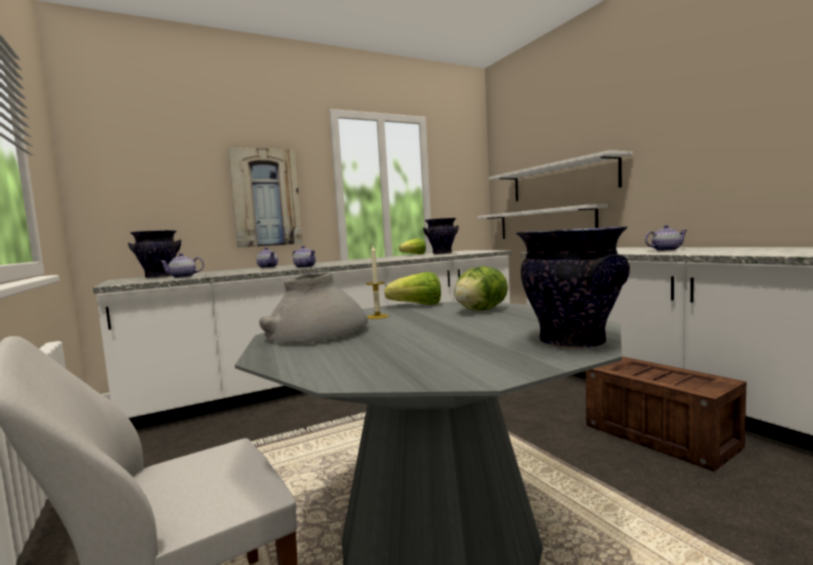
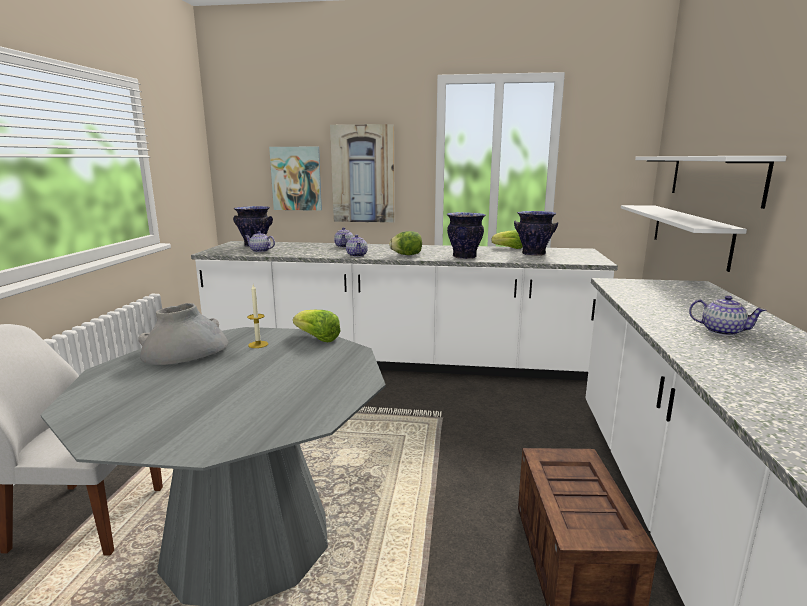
camera: 35 degrees right, 10 degrees up
(188, 204) = (296, 178): none -> picture
(480, 310) = (325, 365): lettuce -> lettuce (406, 255)
(573, 343) = (231, 437): vase -> vase (465, 257)

